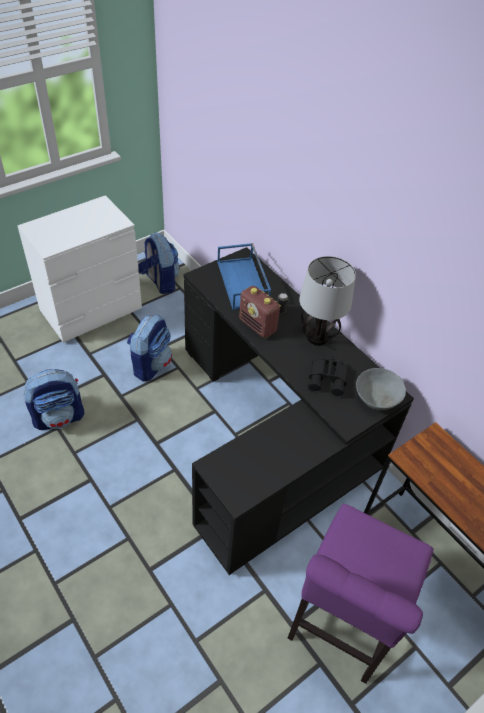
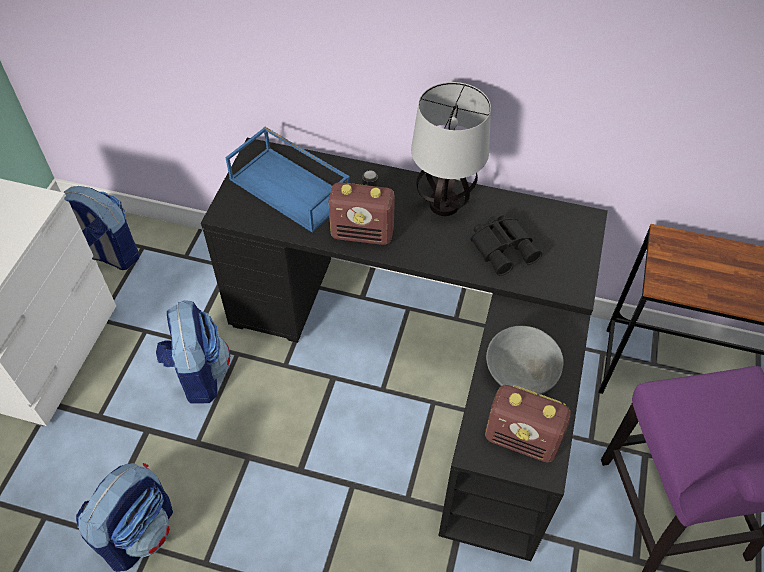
camera: 35 degrees left, 5 degrees up
(240, 478) = (522, 440): none -> radio
(376, 397) = (572, 235): grey bowl -> grey bowl (520, 372)

